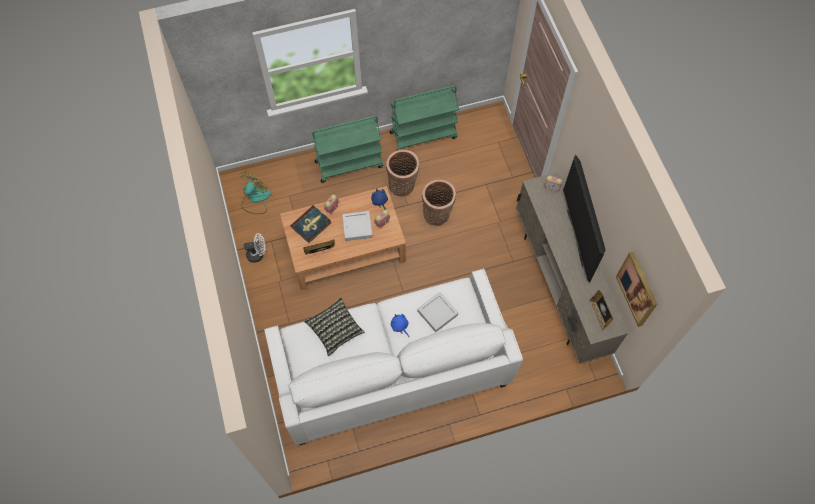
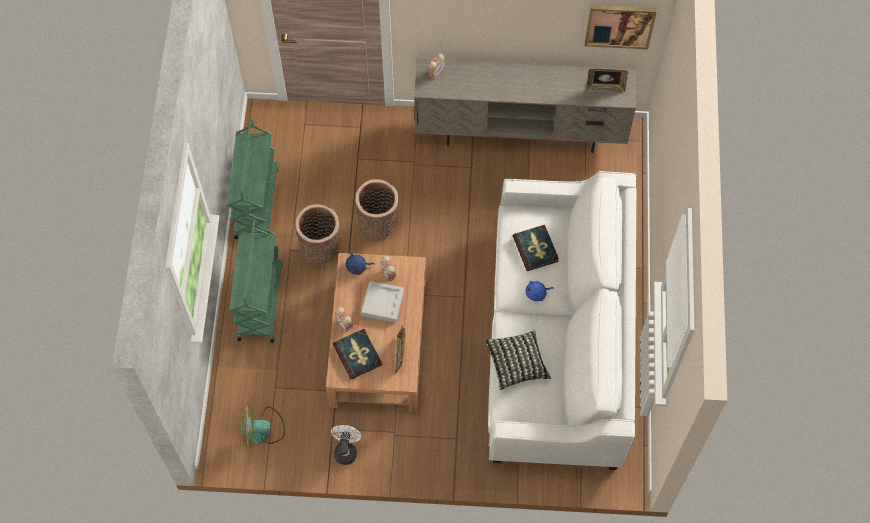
camera: 70 degrees left, 0 degrees up
(255, 199) = (262, 431): fan -> fan turned 60 degrees counterclockwise
(437, 313) = (535, 249): grey tray -> book
(575, 237) = (507, 73): television -> none

